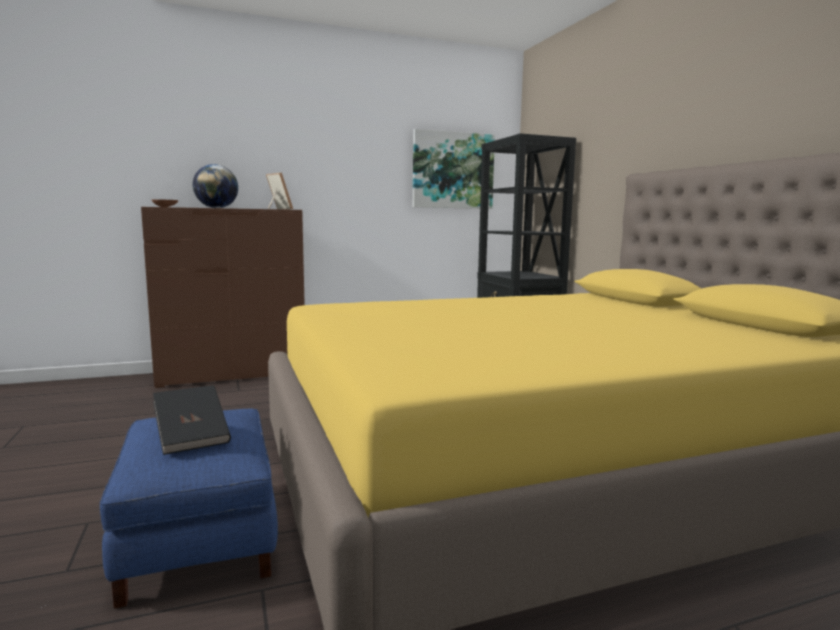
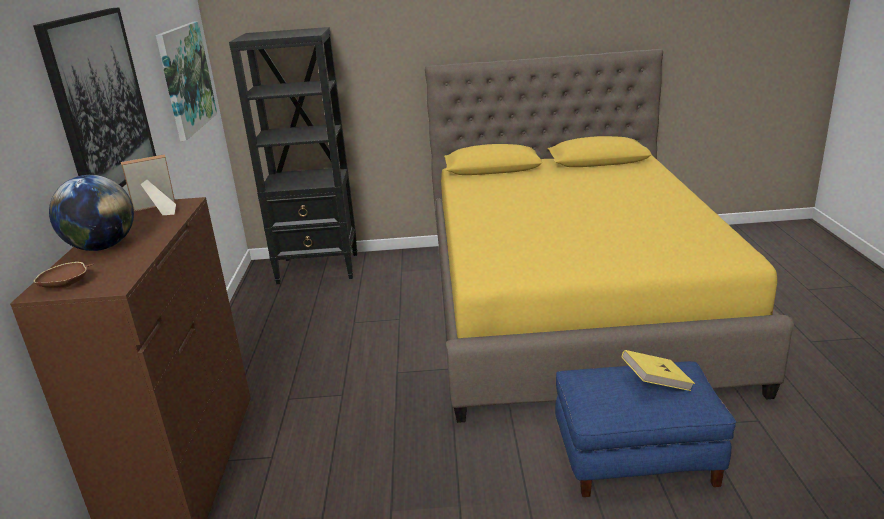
camera: 70 degrees left, 15 degrees up
(192, 437) = (656, 383): black book -> yellow book
(305, 148) = (100, 102): none -> picture

